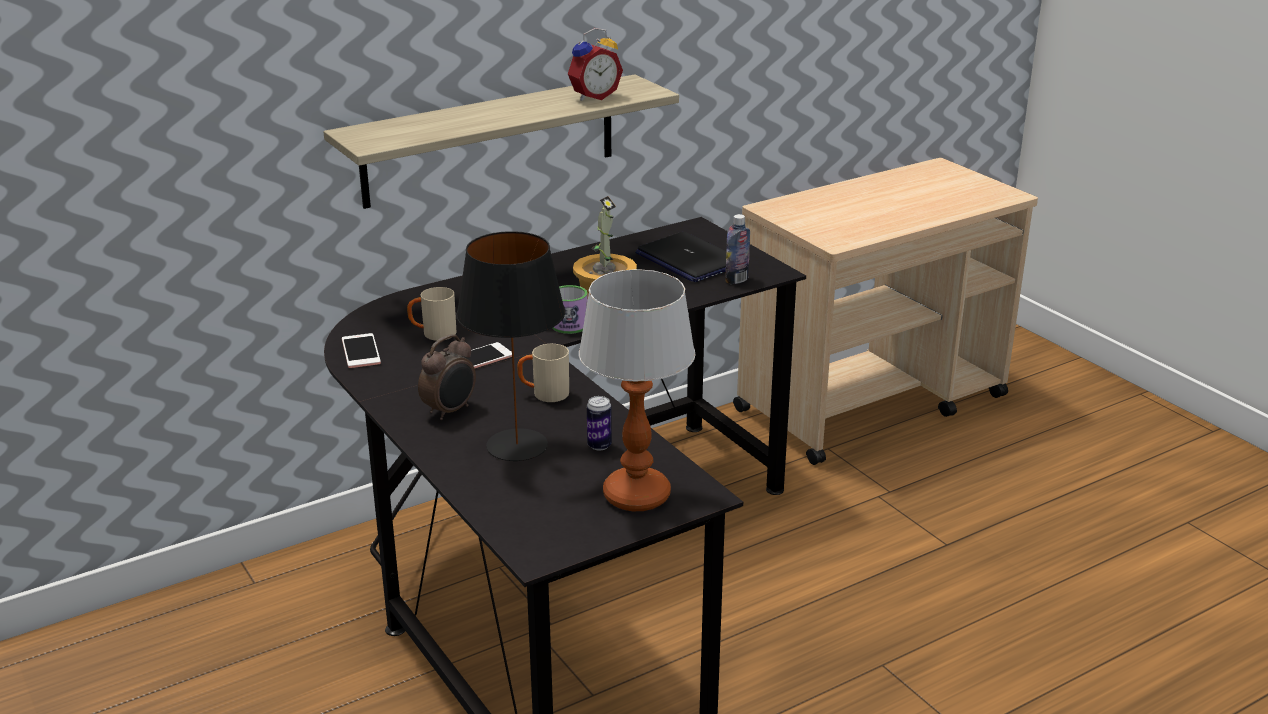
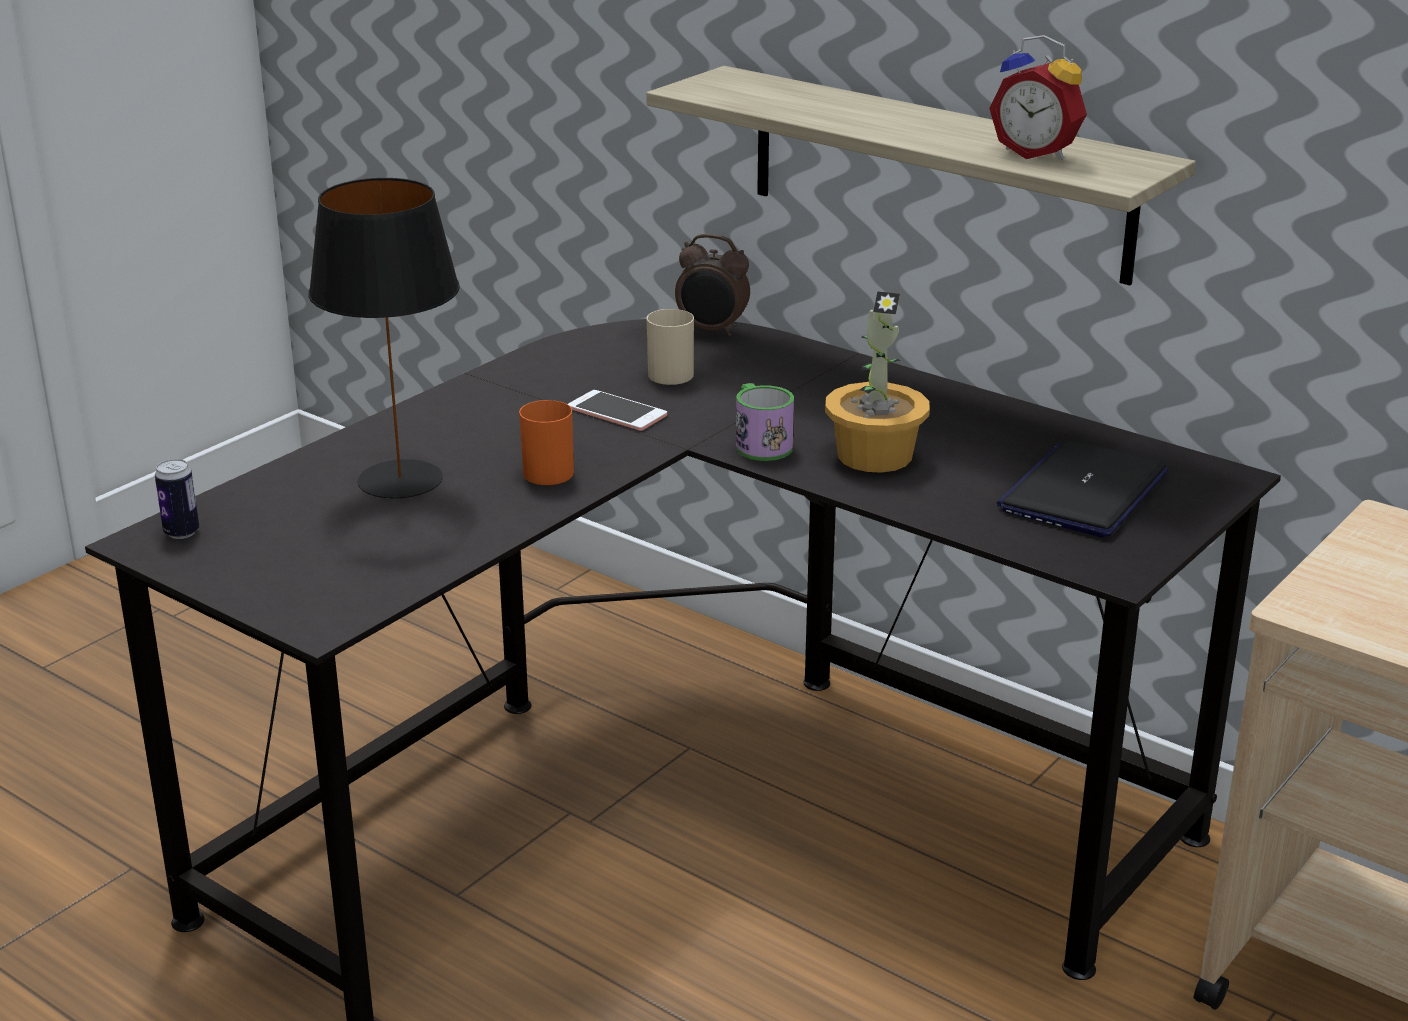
camera: 70 degrees right, 0 degrees up
(361, 351) = (589, 345): phone -> none
(450, 411) = (467, 424): alarm clock -> alarm clock (712, 330)
(544, 394) = (544, 470): beige mug -> orange mug
(599, 445) = (424, 531): can -> can (181, 532)
(637, 495) = (303, 579): table lamp -> none
(736, 280) = (1047, 543): bottle -> none

